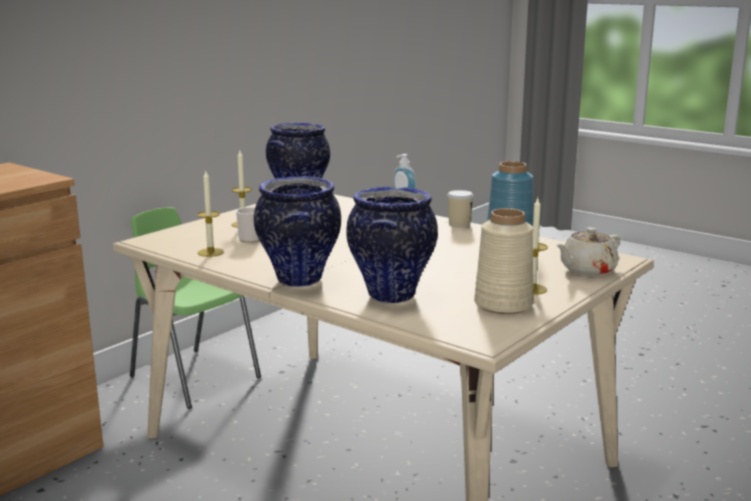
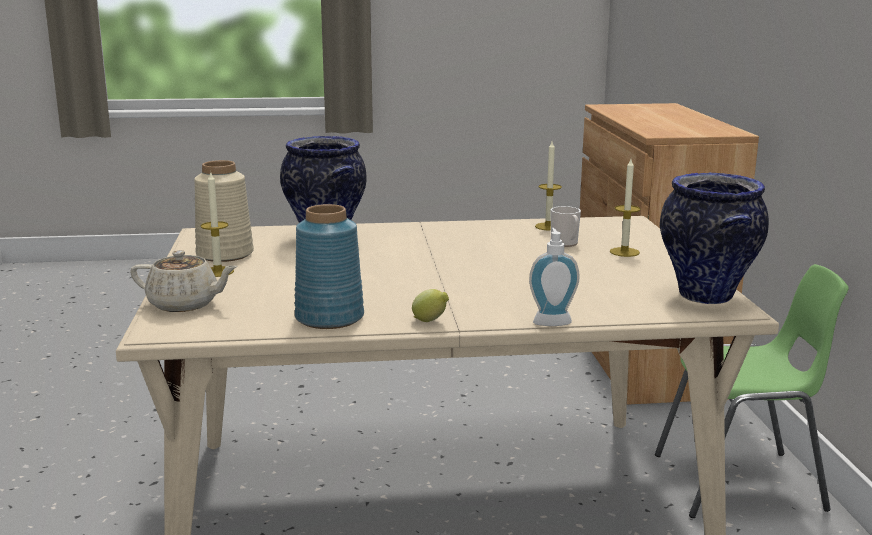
camera: 135 degrees right, 0 degrees up
(299, 280) = (418, 229): vase -> none
(459, 224) = (430, 321): cup -> lemon
(587, 270) = (185, 304): beige teapot -> beige teapot turned 90 degrees clockwise

